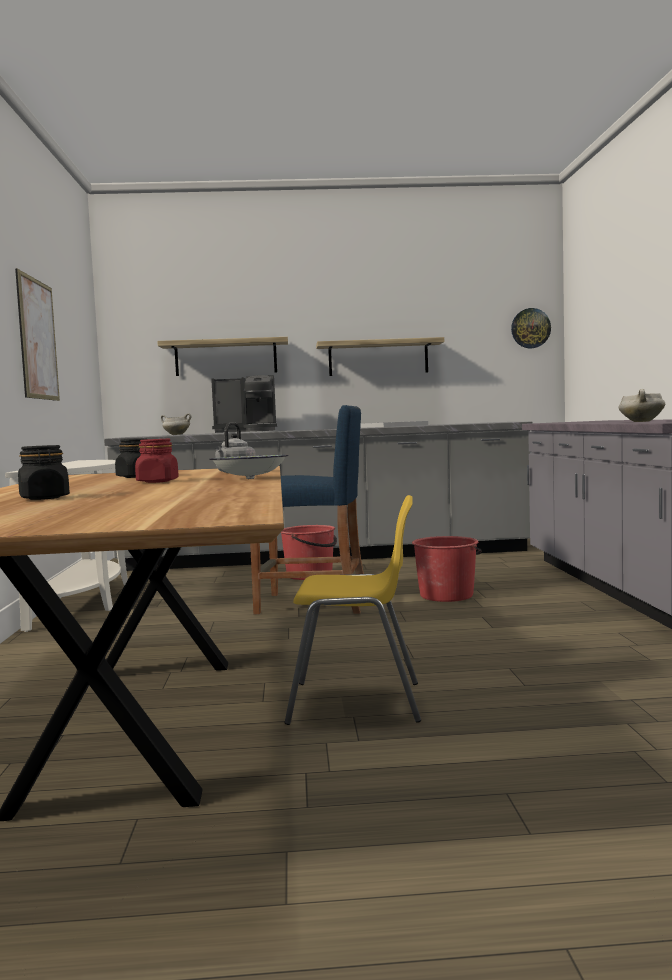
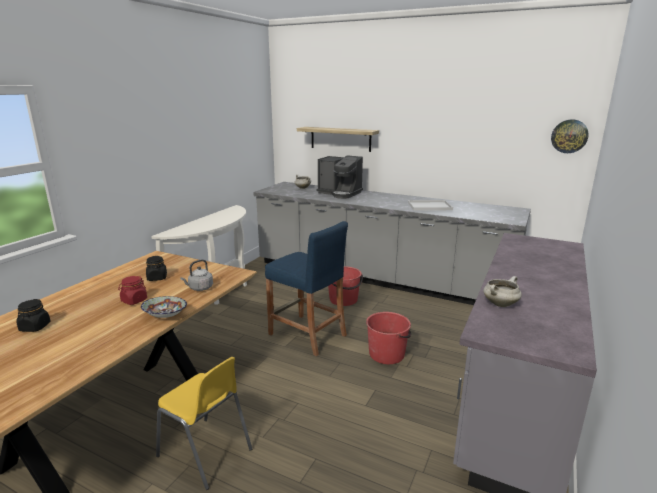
camera: 30 degrees right, 15 degrees up
(38, 339) = (195, 147): picture -> none
(378, 358) = (439, 148): shelf -> none

